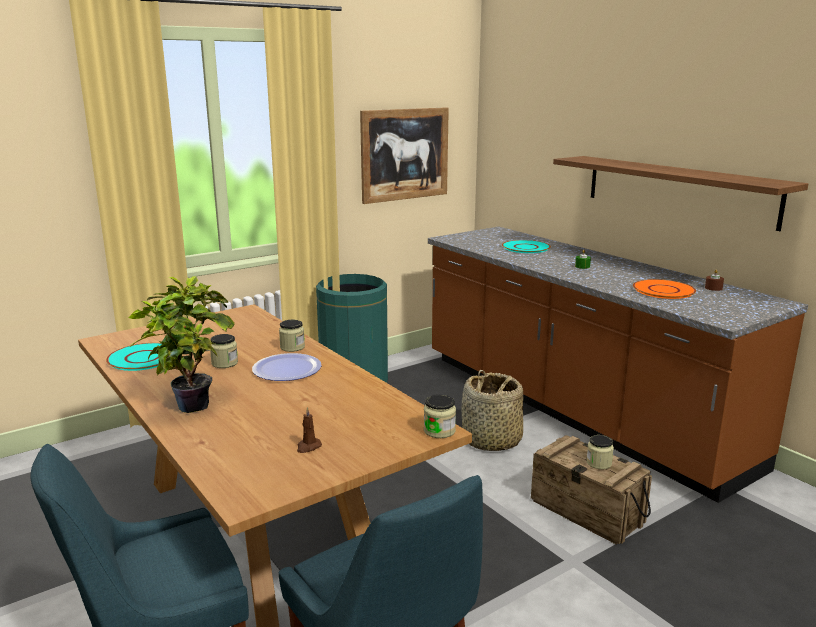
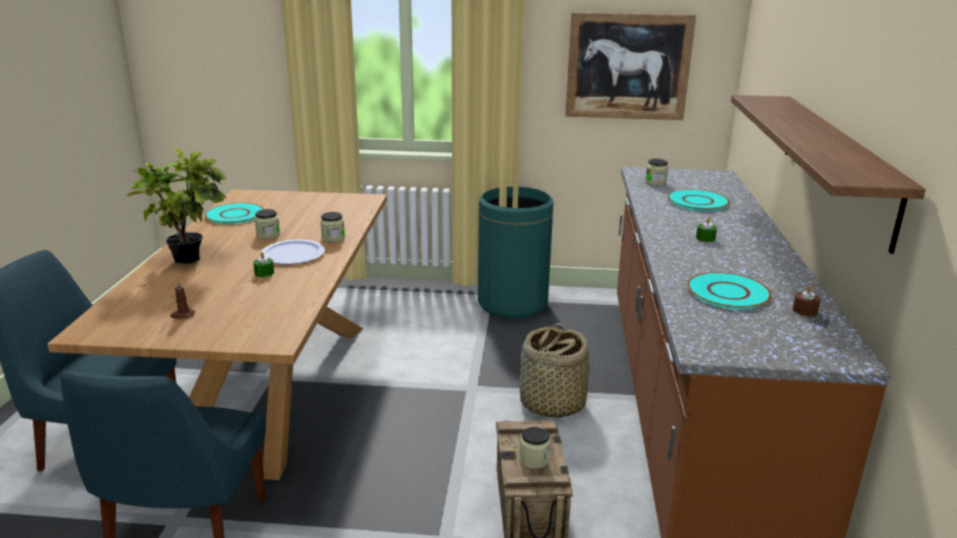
camera: 40 degrees right, 5 degrees up
(298, 390) = (264, 273): none -> green candle
(439, 431) = (276, 342): jar -> jar (655, 182)
(664, 290) = (728, 292): orange plate -> turquoise plate

